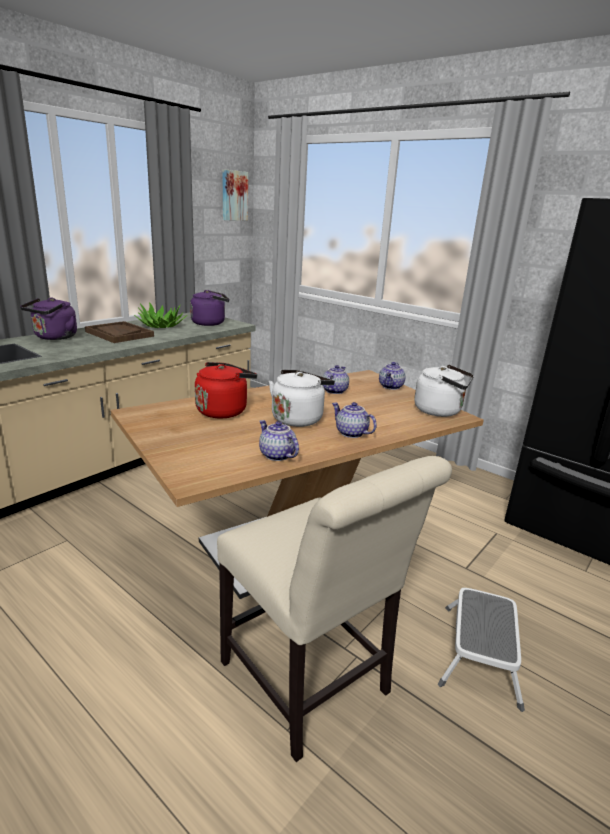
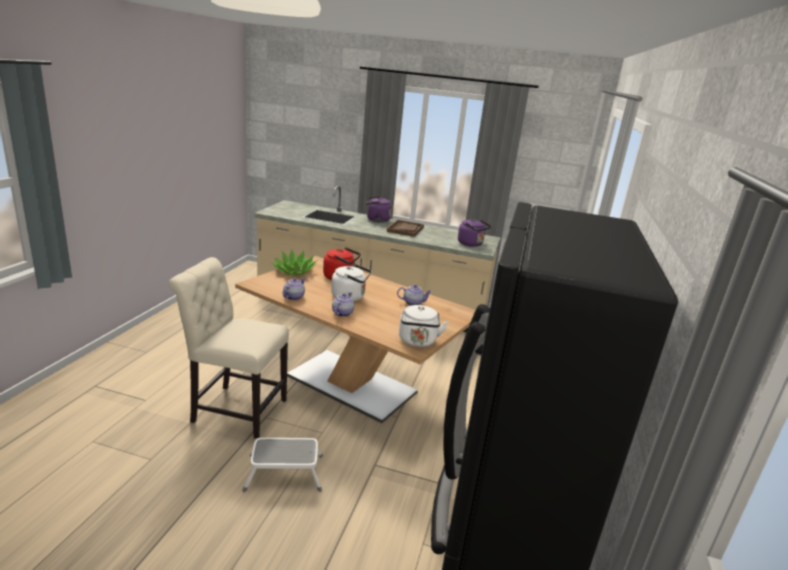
camera: 65 degrees right, 0 degrees up
(161, 326) = (440, 234): potted plant -> potted plant (294, 271)
(234, 195) = (573, 153): picture -> none
(310, 686) = (234, 409): beige chair -> beige chair turned 75 degrees clockwise
(391, 387) = (450, 322): teapot -> none

